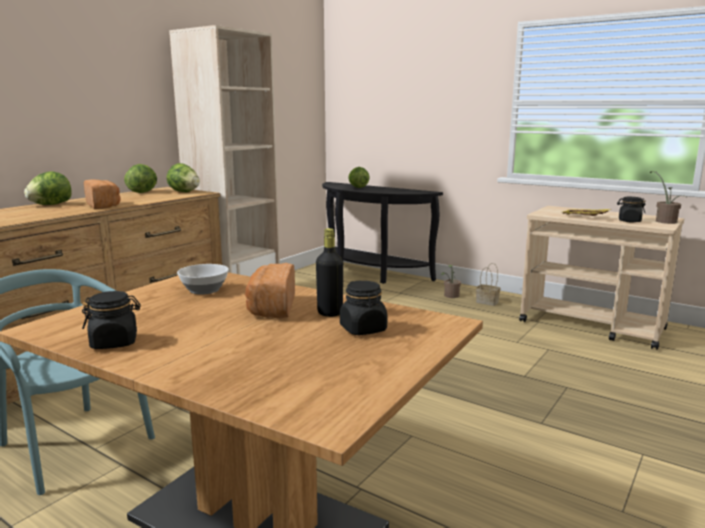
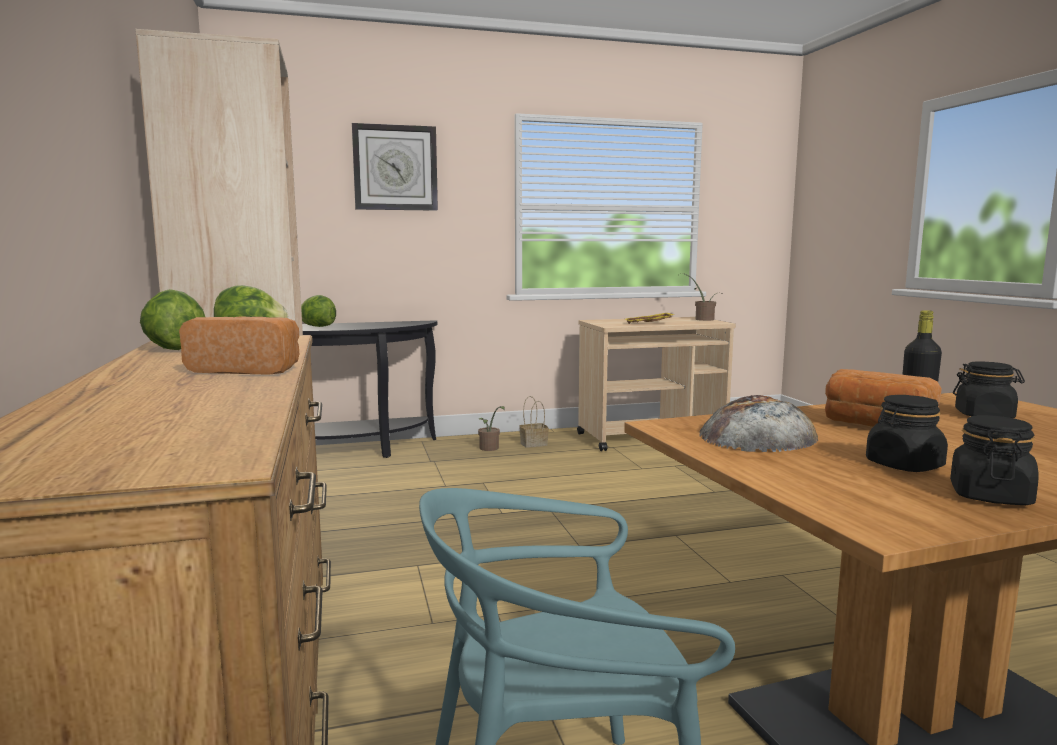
camera: 50 degrees left, 5 degrees down
(50, 205) = (112, 386): lettuce -> none
(204, 290) = (758, 435): bowl -> bread
(424, 75) = (395, 168): none -> wall clock
(629, 221) = (686, 322): black jar -> black jar (904, 465)

